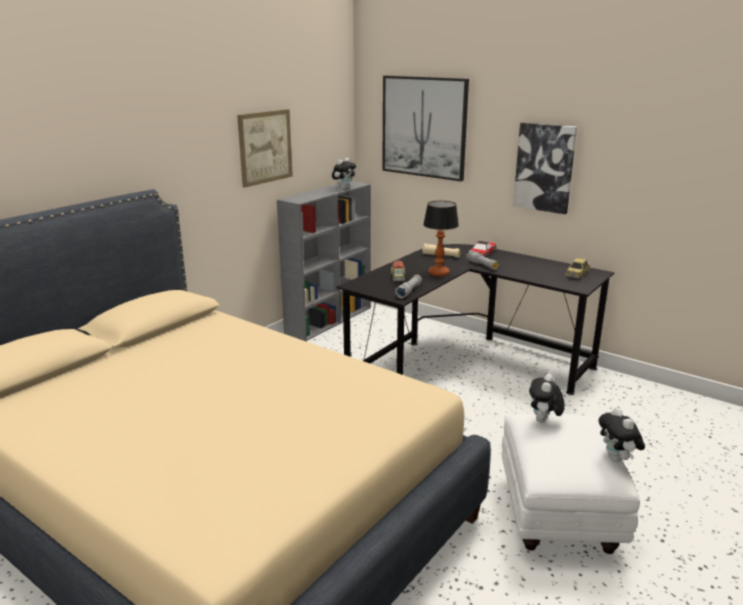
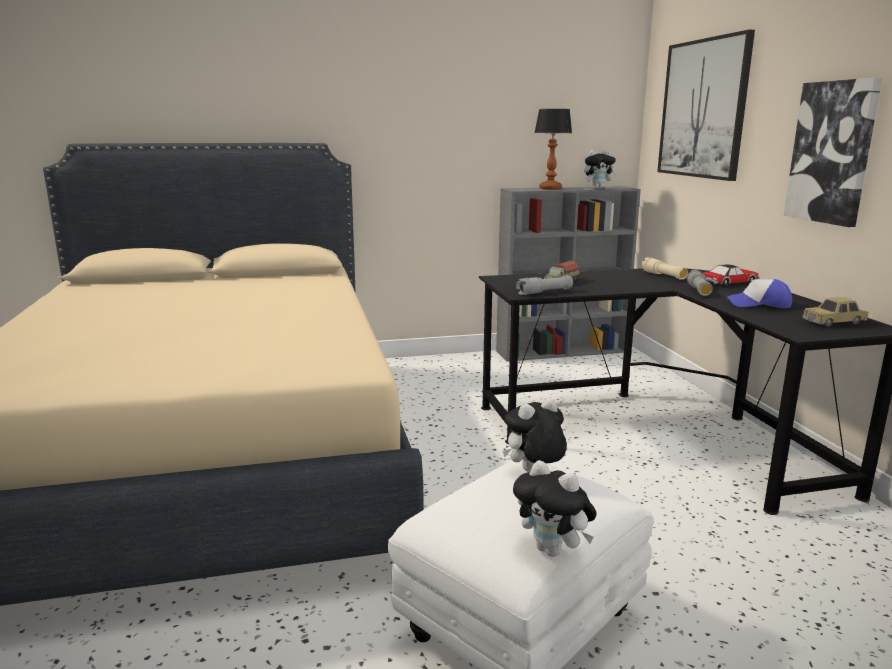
camera: 40 degrees right, 5 degrees down
(265, 147) = (491, 124): picture -> none
(439, 273) = (620, 287): table lamp -> table lamp (550, 188)
(527, 269) = (759, 304): none -> cap
(617, 459) = (553, 550): plush toy -> plush toy turned 75 degrees counterclockwise

